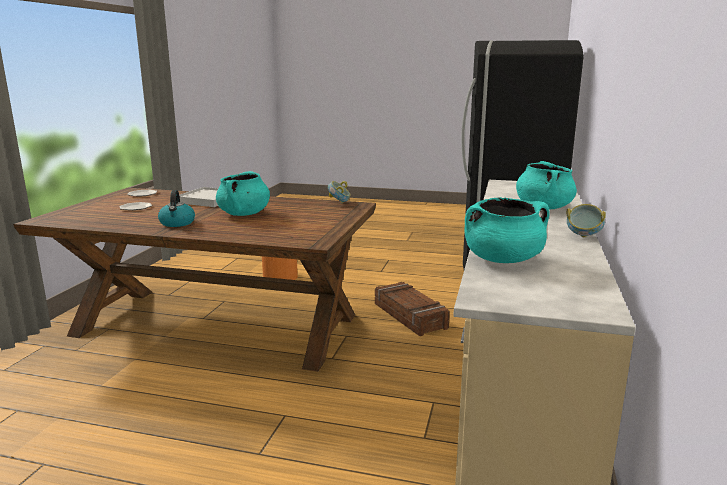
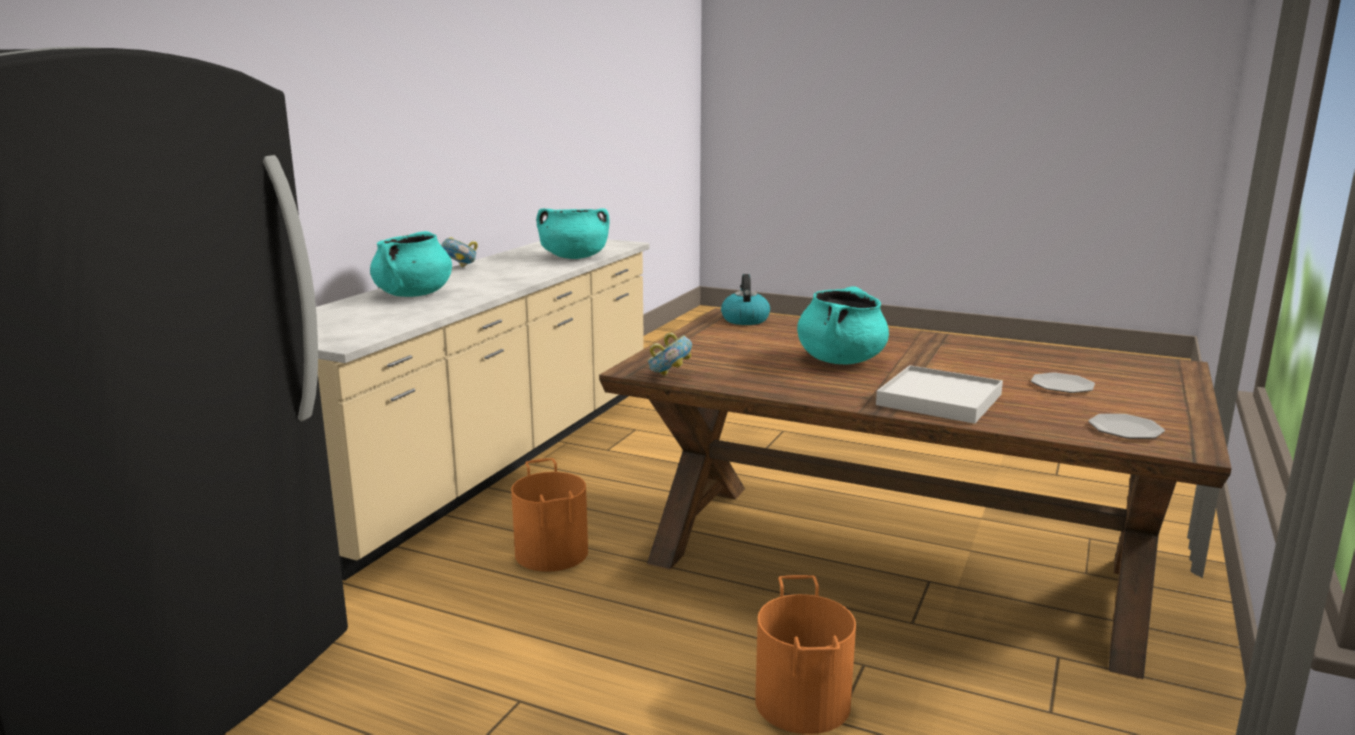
camera: 170 degrees left, 0 degrees up
(177, 223) = (934, 348): kettle -> kettle (745, 320)
(410, 315) = (550, 553): crate -> orange bucket

